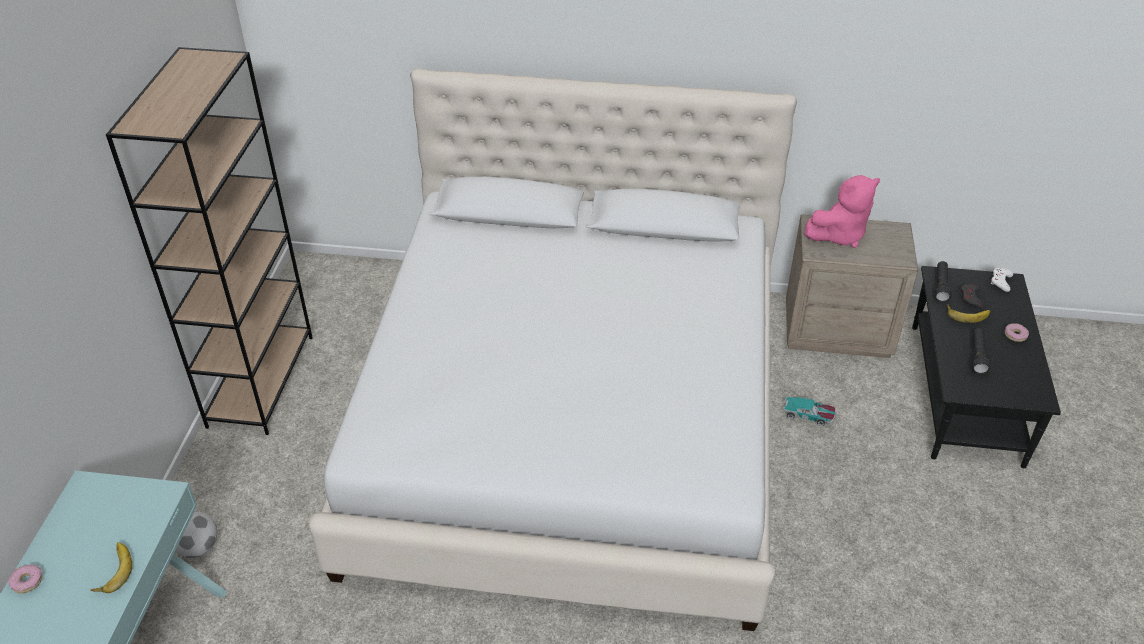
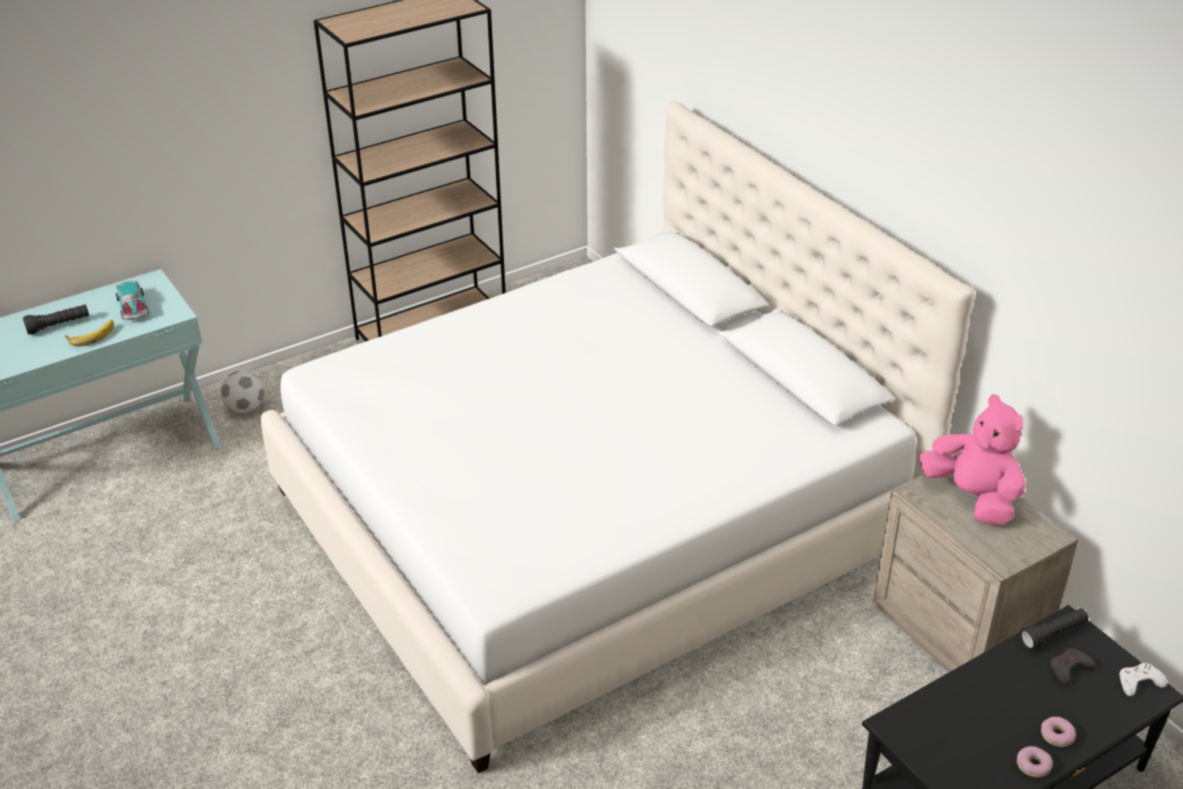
camera: 50 degrees right, 5 degrees down
(27, 581) = (52, 310): donut -> donut (1033, 765)
(808, 415) = (801, 672): toy car -> toy car (133, 307)
(839, 235) = (972, 498): pink plush toy -> pink plush toy turned 150 degrees counterclockwise
(967, 314) = (1036, 677): banana -> none
(977, 356) = (973, 717): black flashlight -> black flashlight (58, 325)

